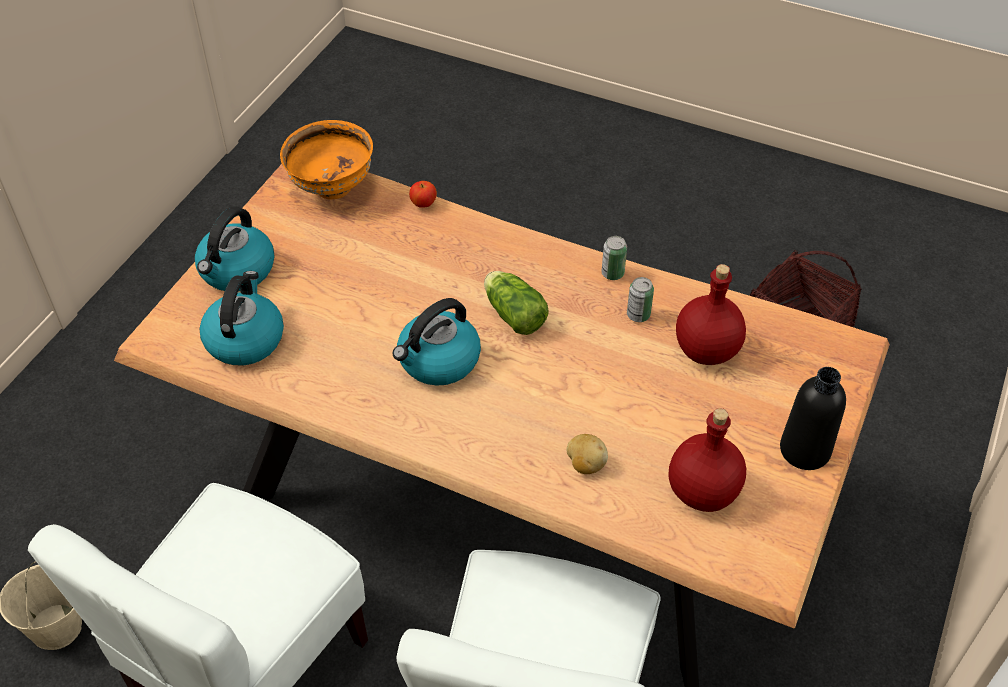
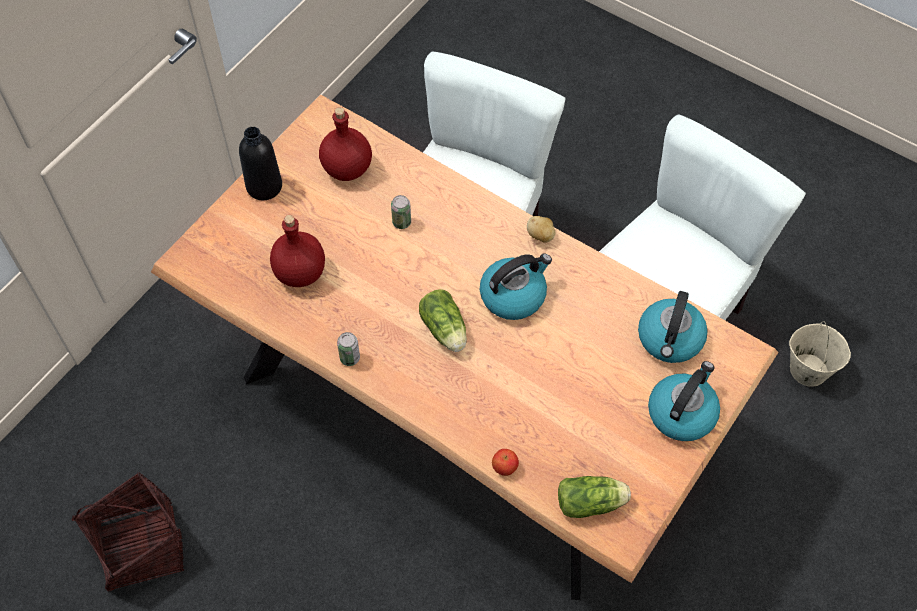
camera: 170 degrees left, 10 degrees up
(332, 189) = (592, 502): orange bowl -> lettuce
(585, 464) = (421, 199): potato -> potato (540, 236)
(638, 315) = (342, 313): can -> can (401, 222)

